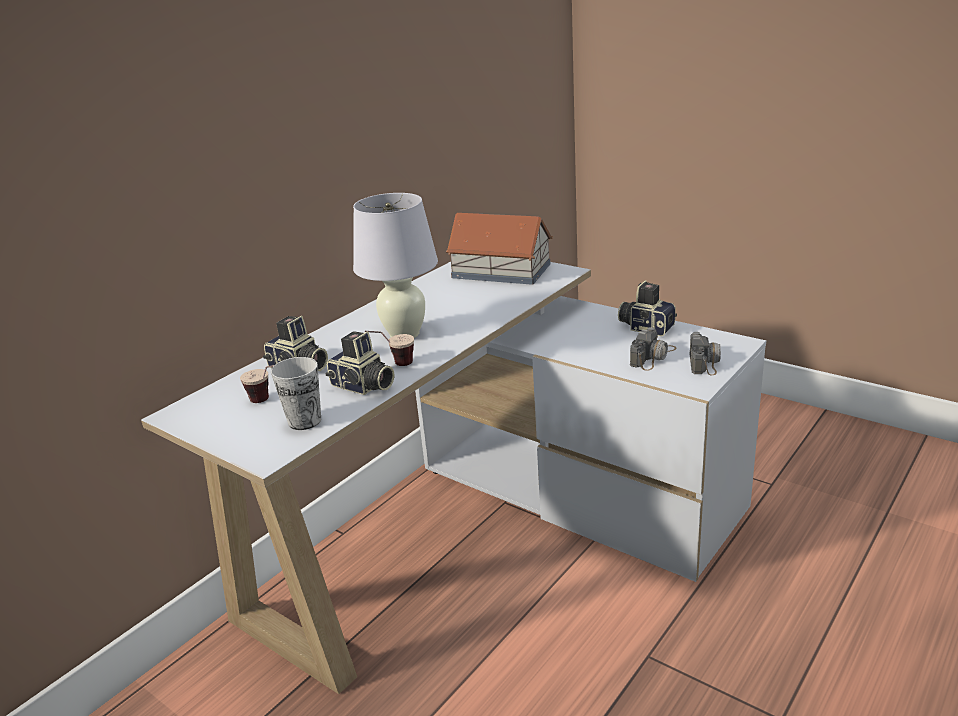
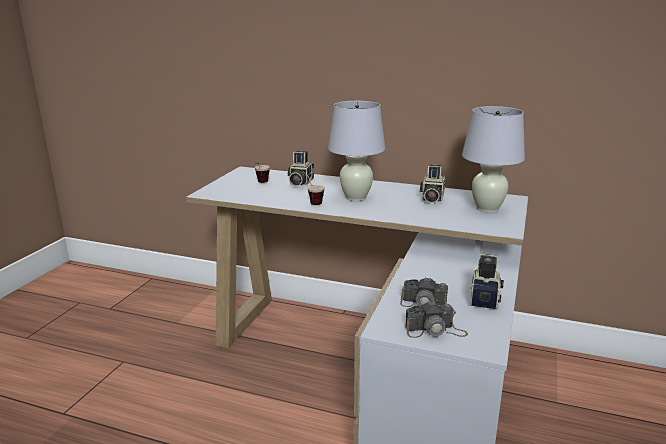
camera: 70 degrees right, 5 degrees down
(304, 421) = (241, 194): cup -> none
(362, 386) = (282, 199): camera -> camera (431, 198)
(500, 270) = (487, 208): toy house -> white table lamp

